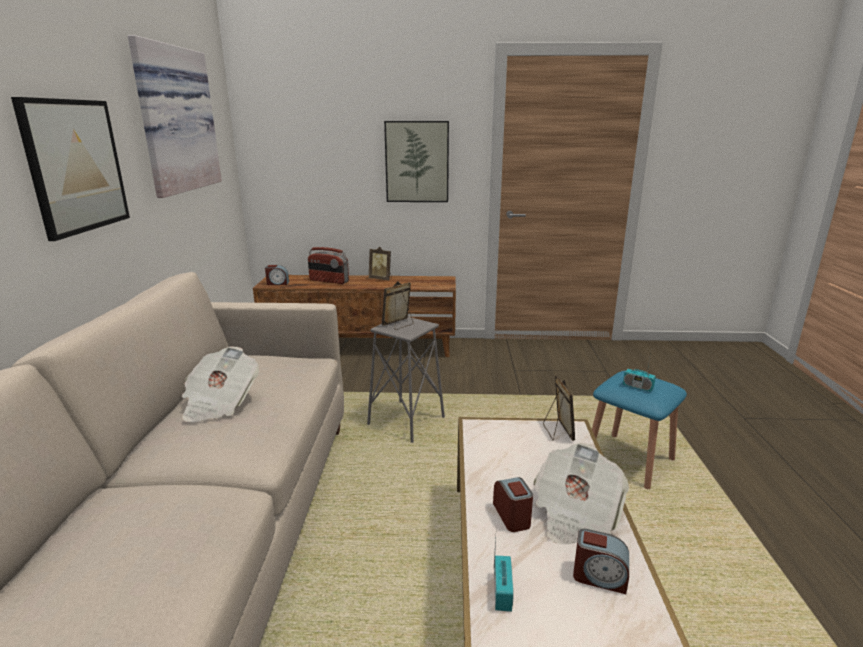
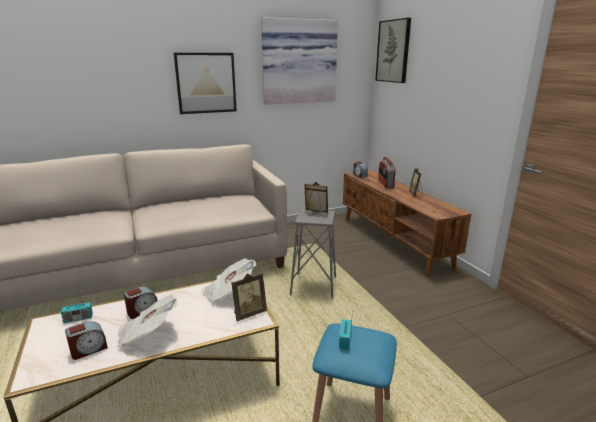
camera: 65 degrees right, 0 degrees up
(220, 403) = (186, 204): newspaper -> newspaper (228, 292)
(417, 162) = (464, 102): picture -> picture (393, 51)
(599, 577) = (89, 349): alarm clock -> alarm clock turned 120 degrees counterclockwise

